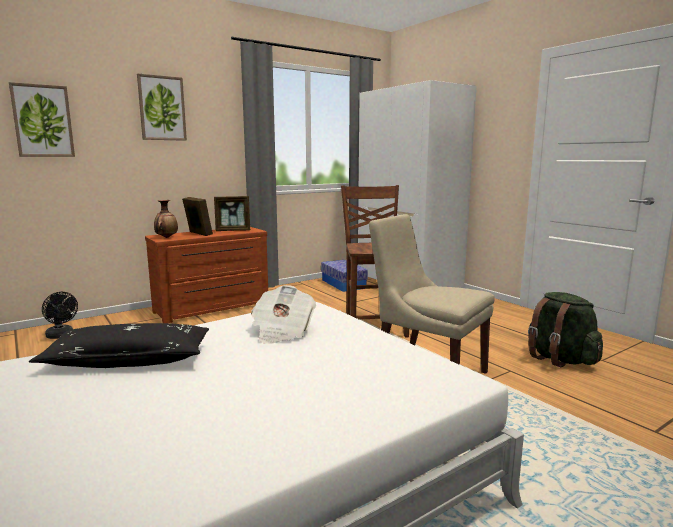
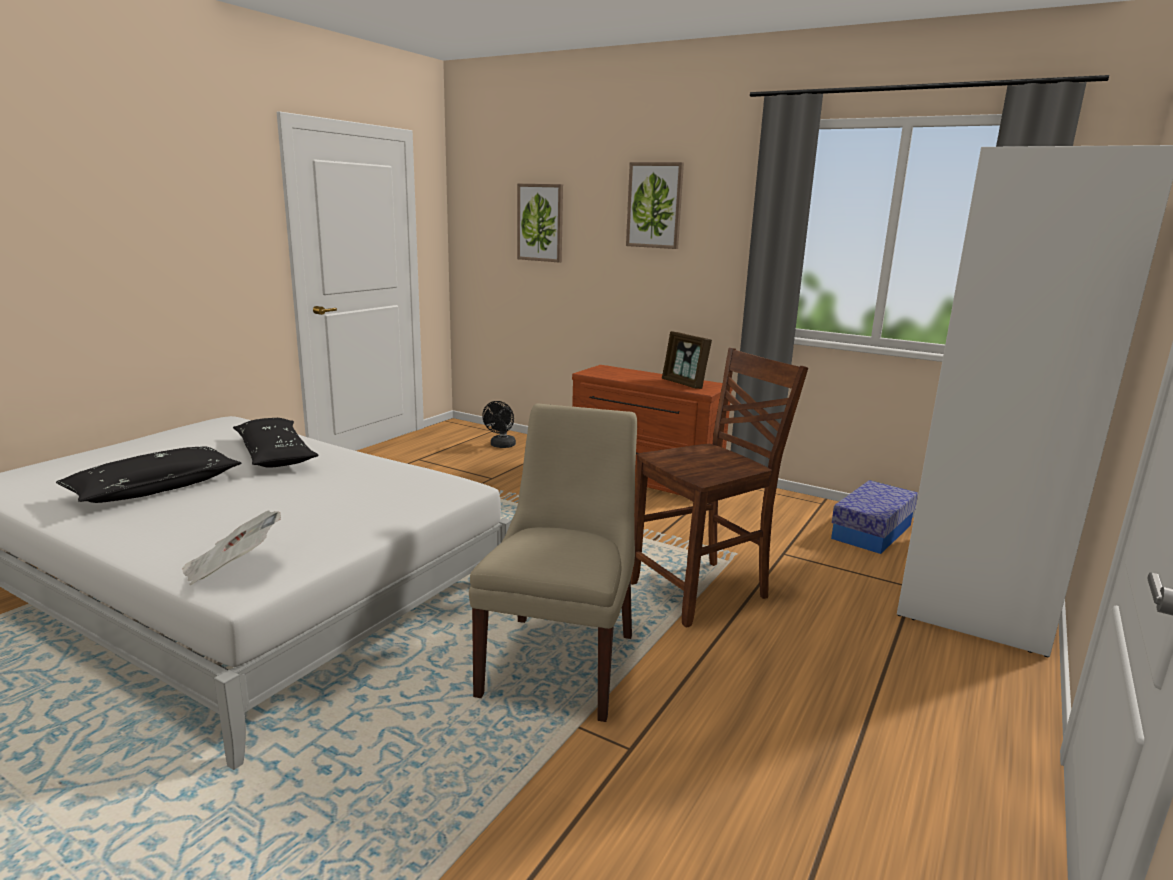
camera: 65 degrees right, 5 degrees up
(160, 424) = (155, 488): none -> black pillow
(166, 237) = (598, 371): vase -> none
(198, 233) = (639, 376): picture frame -> none
(282, 331) = (364, 489): newspaper -> newspaper (232, 570)
(559, 359) = (743, 820): green backpack -> none

